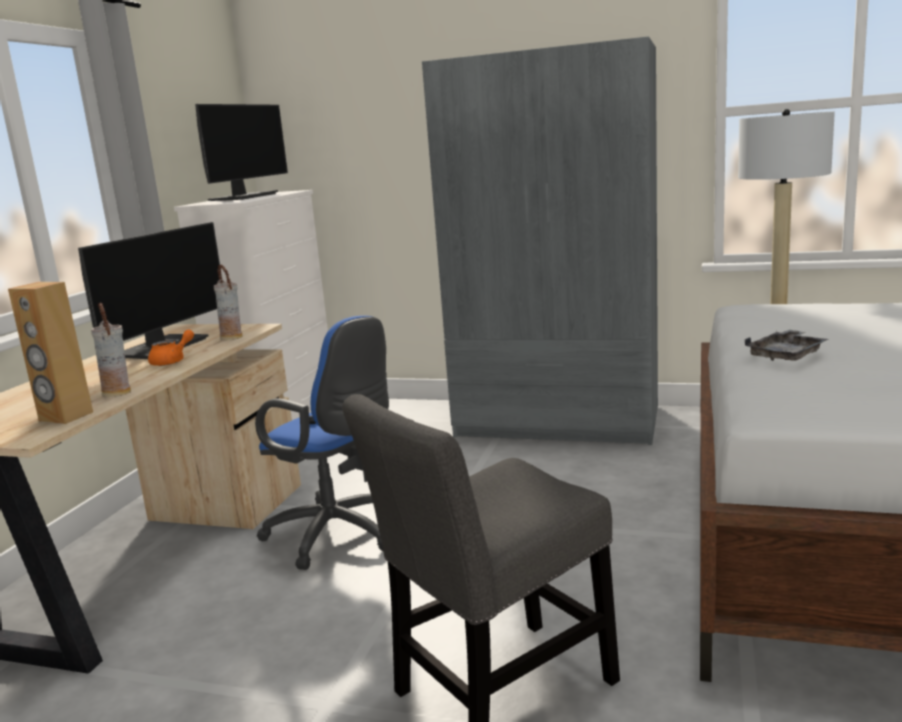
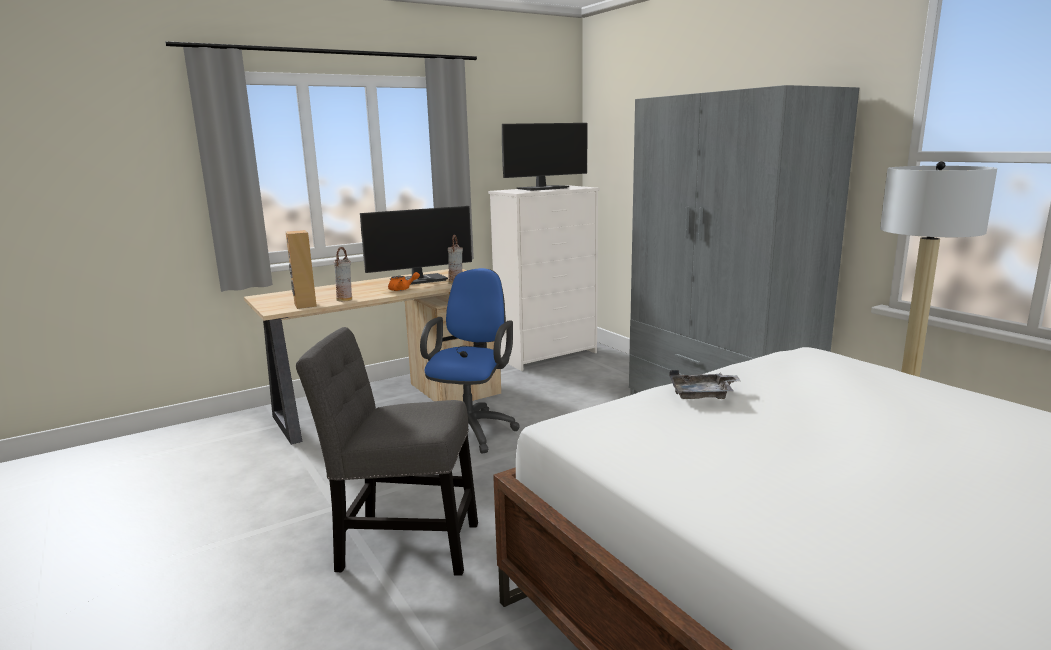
camera: 40 degrees right, 0 degrees up
(339, 536) = (472, 429): blue office chair -> blue office chair turned 150 degrees counterclockwise

